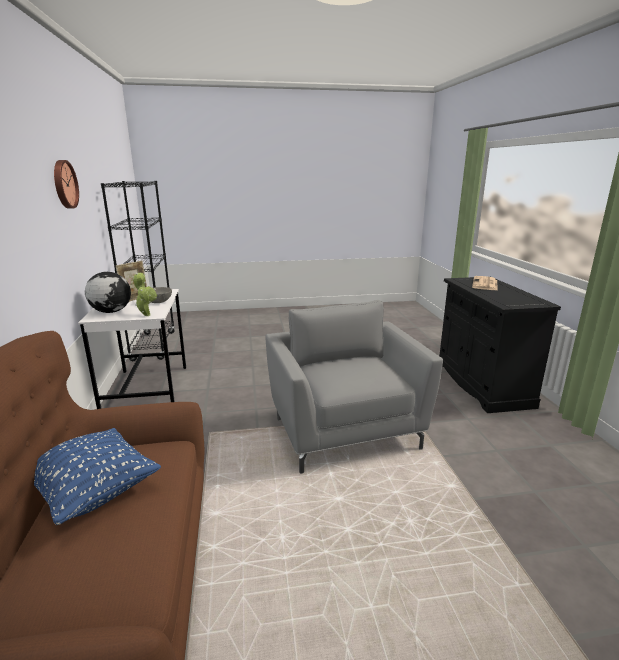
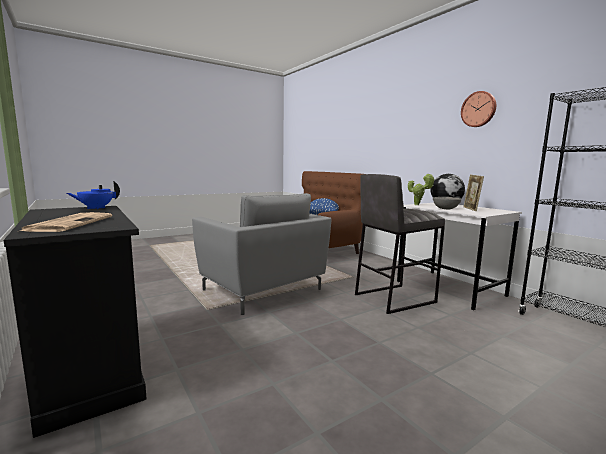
camera: 155 degrees right, 10 degrees down
(222, 391) = (393, 298): none -> grey stool
(508, 303) = (96, 208): none -> blue teapot

